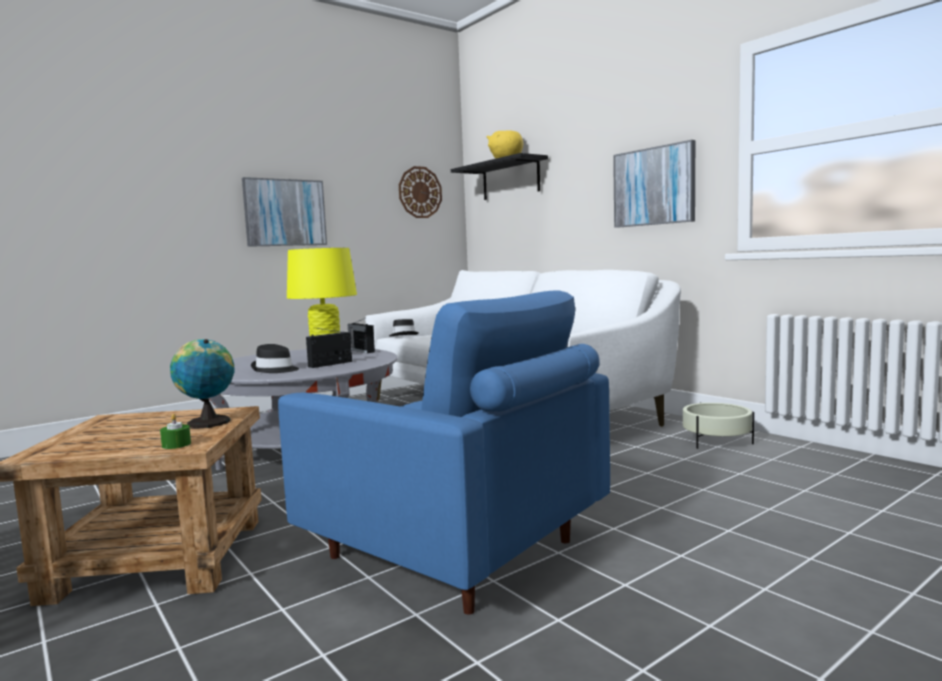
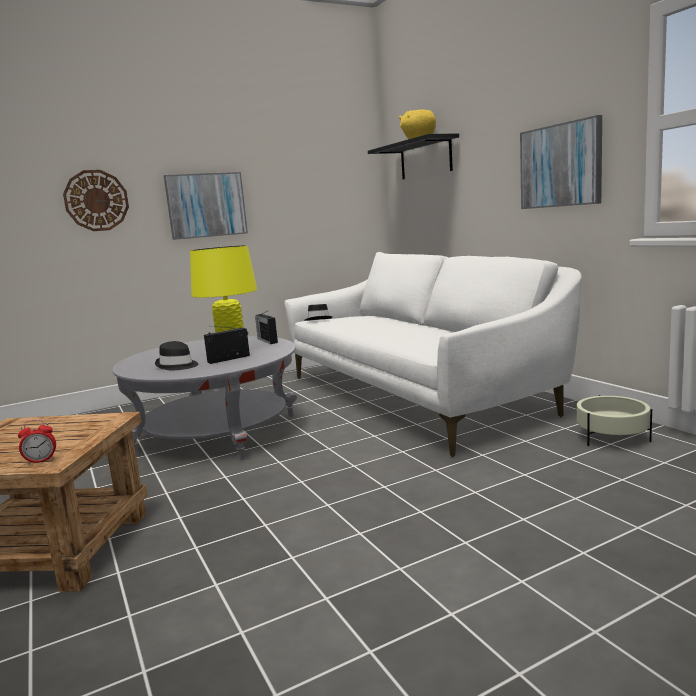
camera: 10 degrees right, 5 degrees up
(176, 445) = (41, 461): green candle -> alarm clock
(207, 422) = (83, 432): globe -> none
(420, 192) = (339, 175): wall clock -> wall clock (96, 200)
(455, 551) = (304, 560): blue armchair -> none

